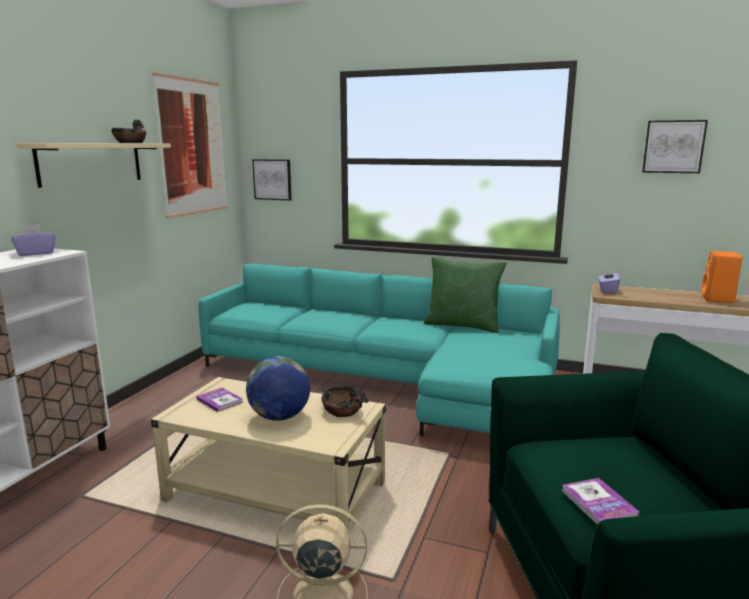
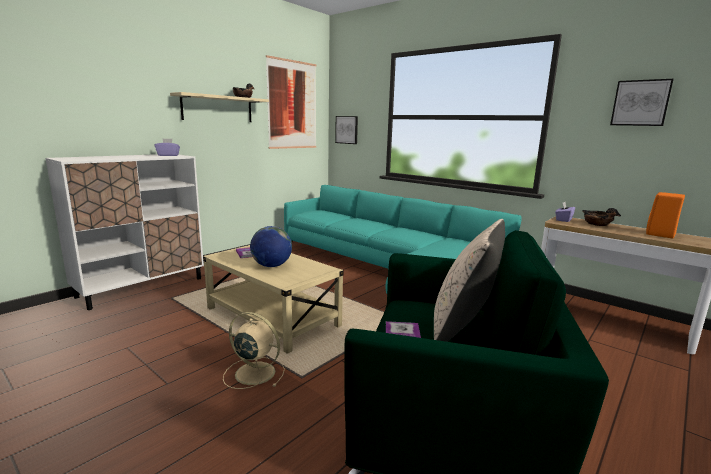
camera: 20 degrees right, 0 degrees up
(342, 411) = (312, 269): black bowl -> black bowl (597, 224)
(462, 325) = (450, 237): green pillow -> none
(639, 466) = (463, 324): none -> beige pillow

